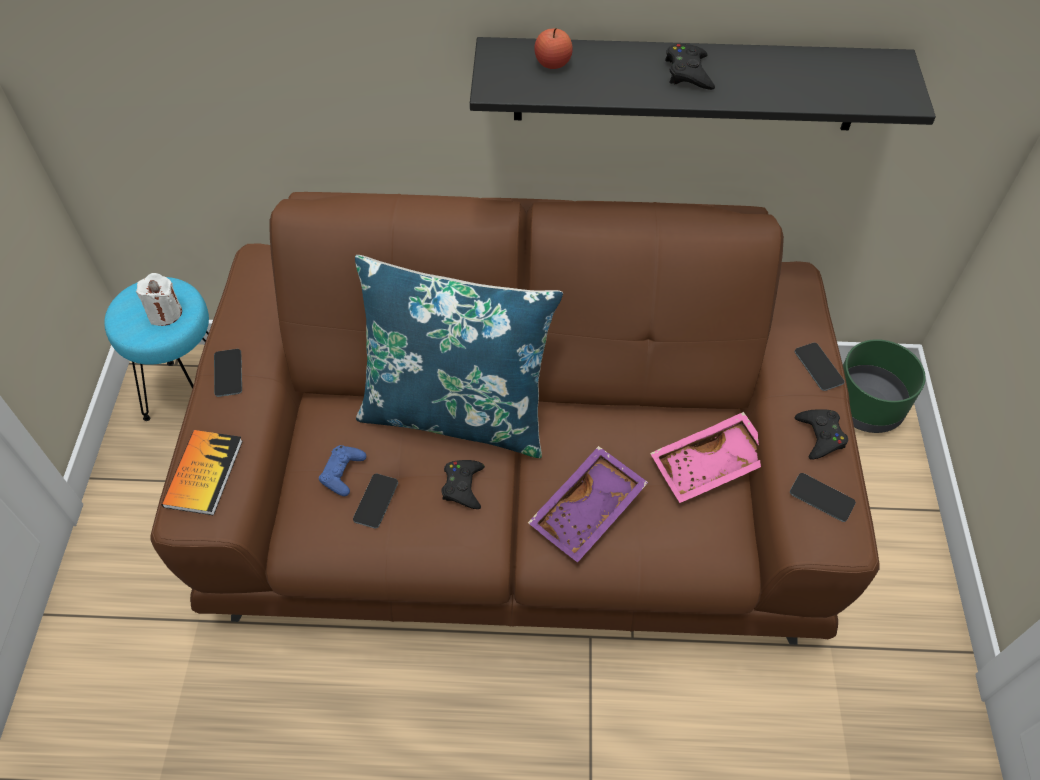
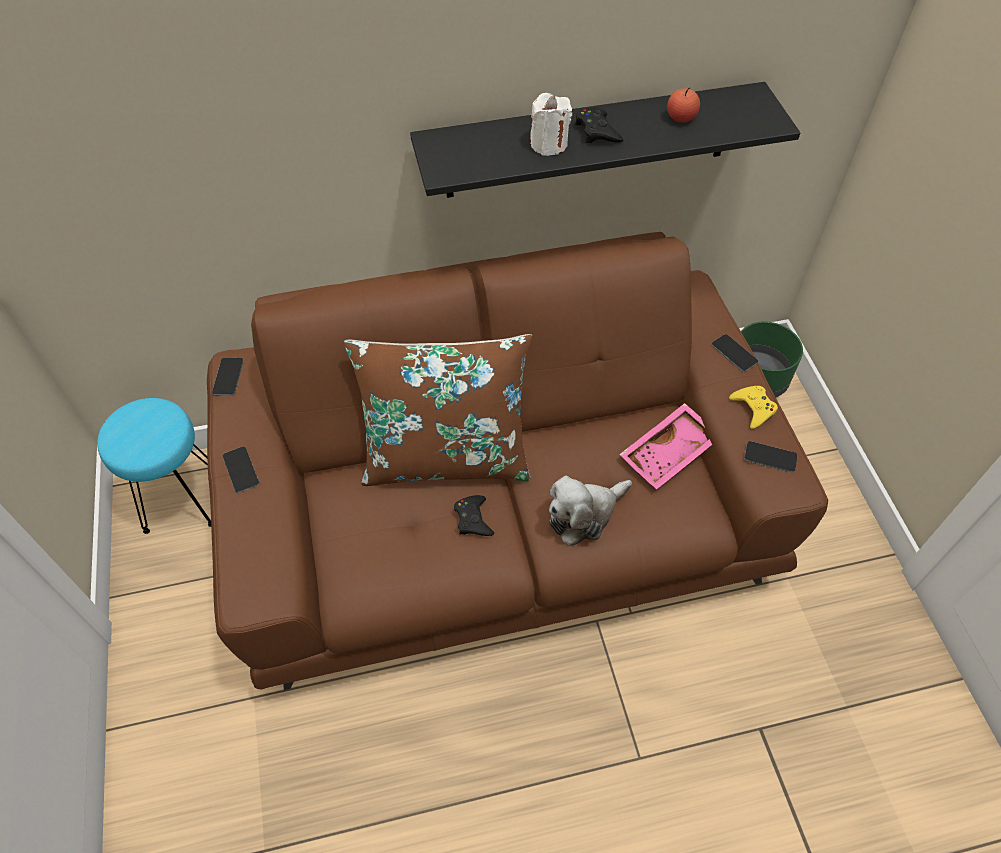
camera: 15 degrees left, 0 degrees up
(165, 313) = (155, 431): white candle -> white candle (549, 144)
(203, 473) = (249, 562): book -> none
(343, 473) = (365, 533): blue game controller -> none
(376, 501) = (402, 550): phone -> phone (228, 377)
(456, 412) = (446, 458): blue pillow -> brown pillow
(552, 63) = (483, 143): apple -> apple (681, 118)
(589, 512) = (584, 514): purple tray -> plush toy
(820, 436) = (753, 408): black game controller -> yellow game controller

